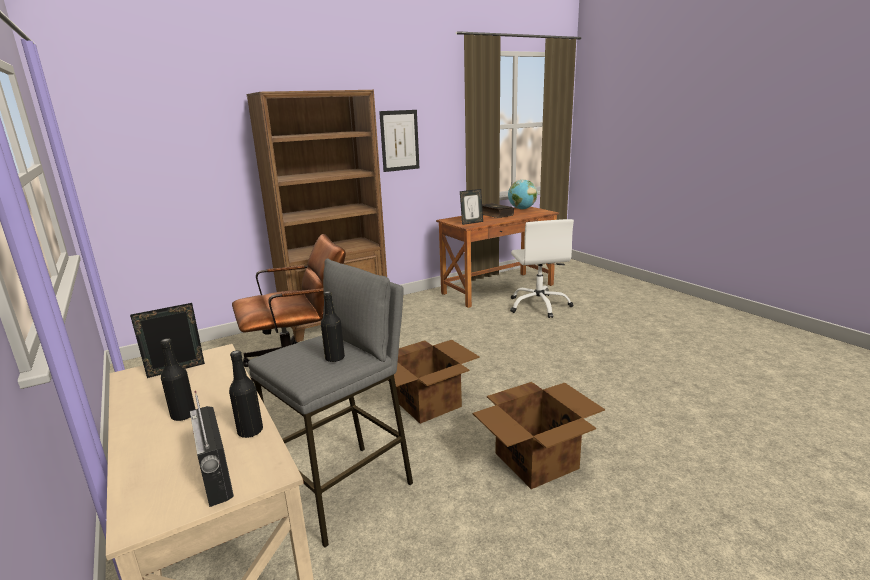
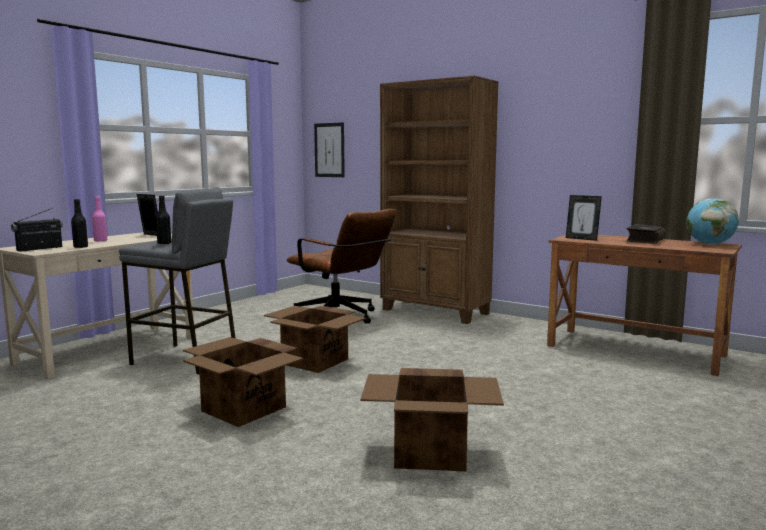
camera: 65 degrees right, 10 degrees down
(183, 415) = (100, 241): black bottle -> pink bottle
(399, 140) = (552, 134): picture -> picture (329, 150)
(539, 305) = (617, 376): white office chair -> none
(645, 389) = (431, 452): none -> cardboard box

